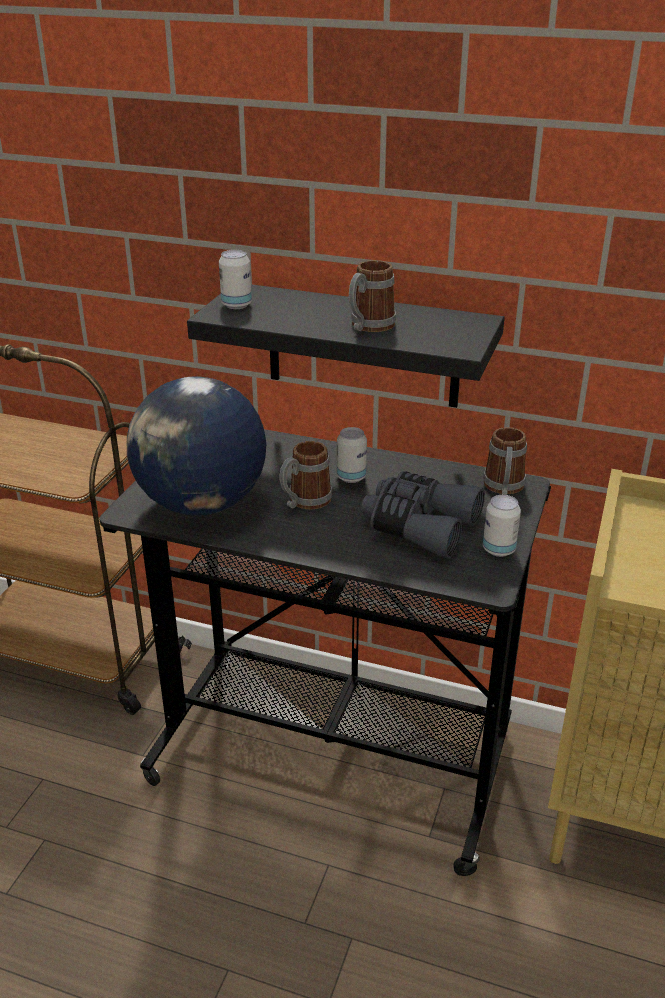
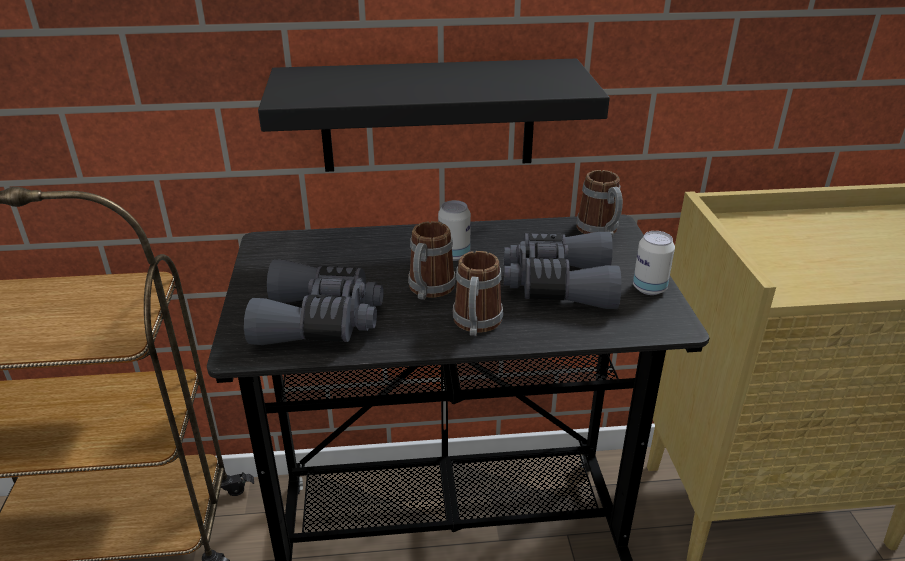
camera: 25 degrees left, 0 degrees up
(202, 504) = (320, 321): globe -> grey binoculars
(236, 305) = (301, 86): can -> none
(368, 327) = (465, 85): mug -> mug (476, 325)

